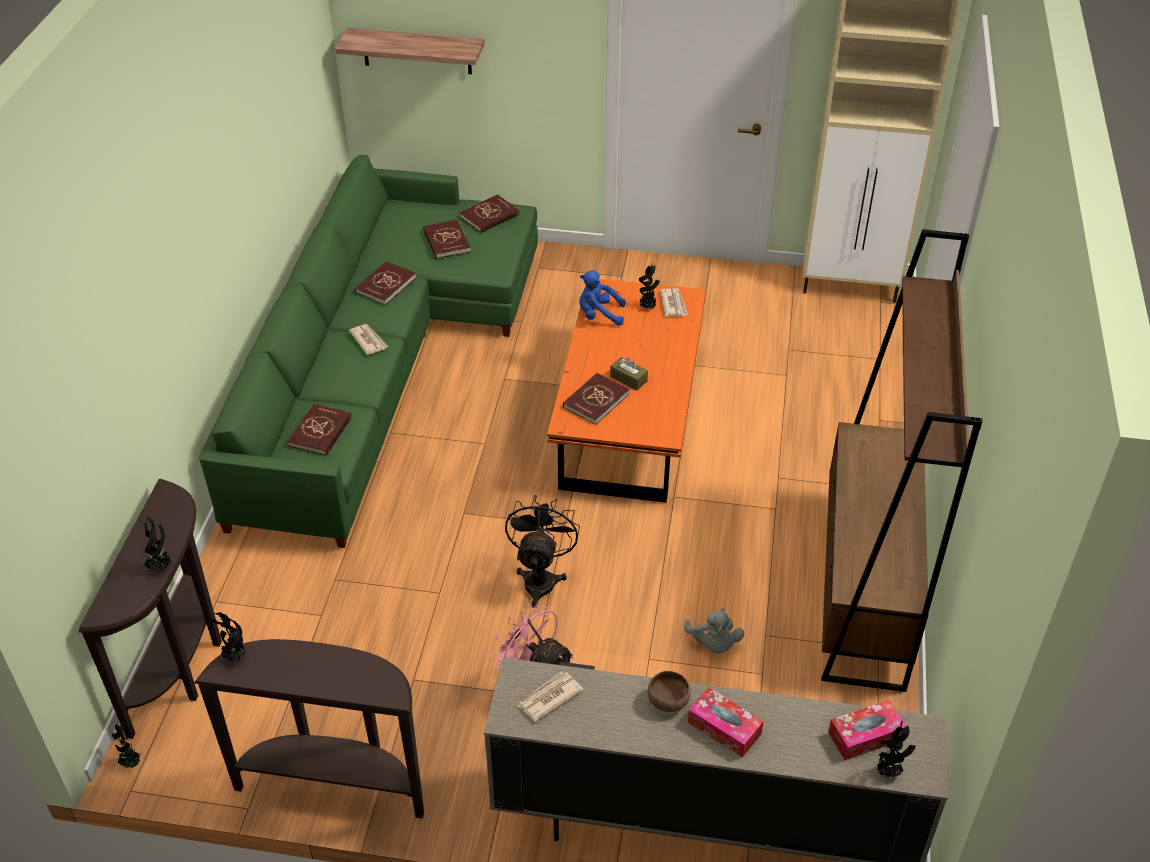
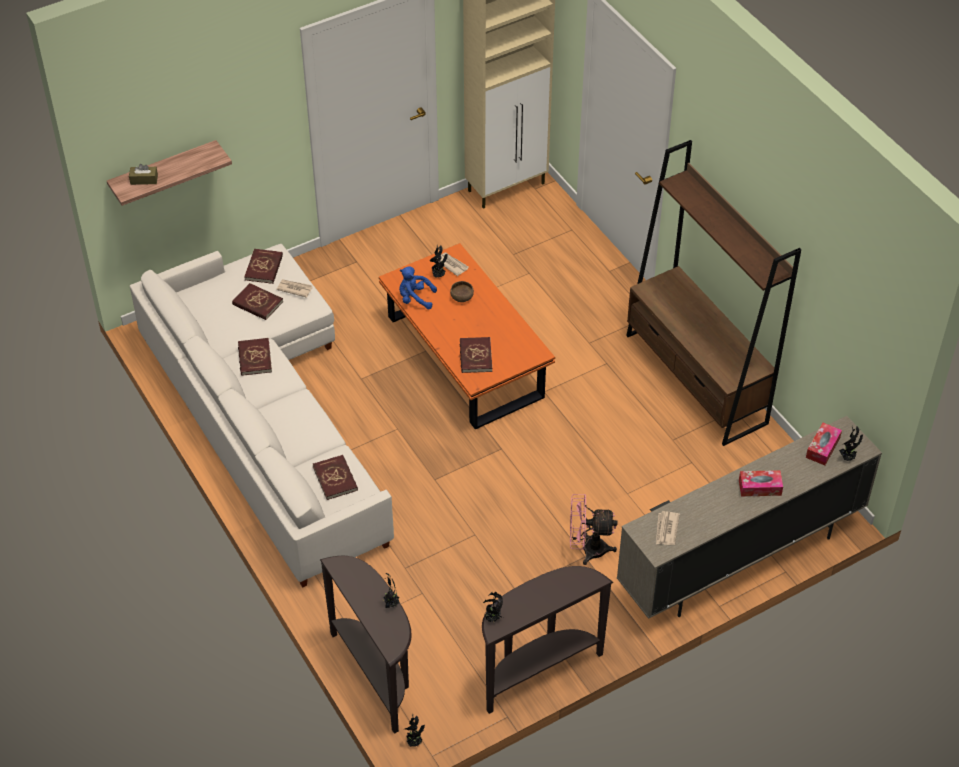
camera: 40 degrees left, 5 degrees up
(368, 340) = (291, 402): newspaper -> newspaper (294, 289)
(379, 361) = (265, 417): green sofa -> white sofa
(541, 578) = (522, 488): black fan -> none
(599, 315) = (415, 298): blue plush toy -> blue plush toy turned 45 degrees clockwise
(628, 379) = (479, 331): brown tissue box -> brown tissue box (144, 179)
(668, 700) = (721, 492): brown bowl -> brown bowl (461, 297)
(713, 644) = (651, 462): grey plush toy -> none

